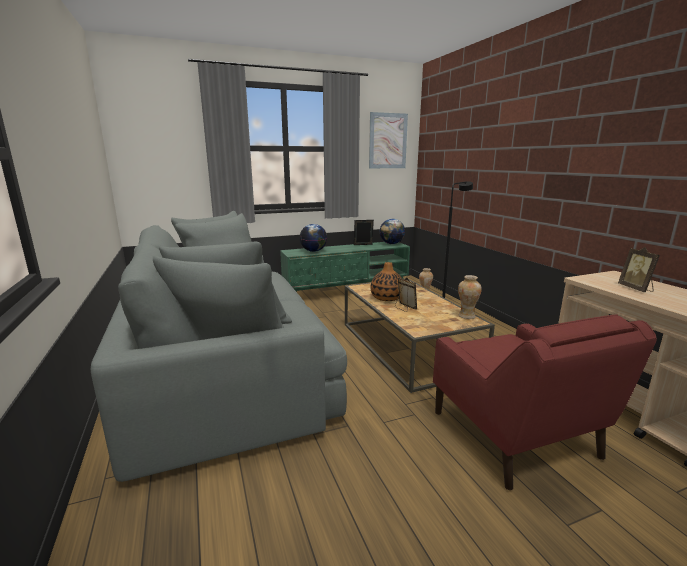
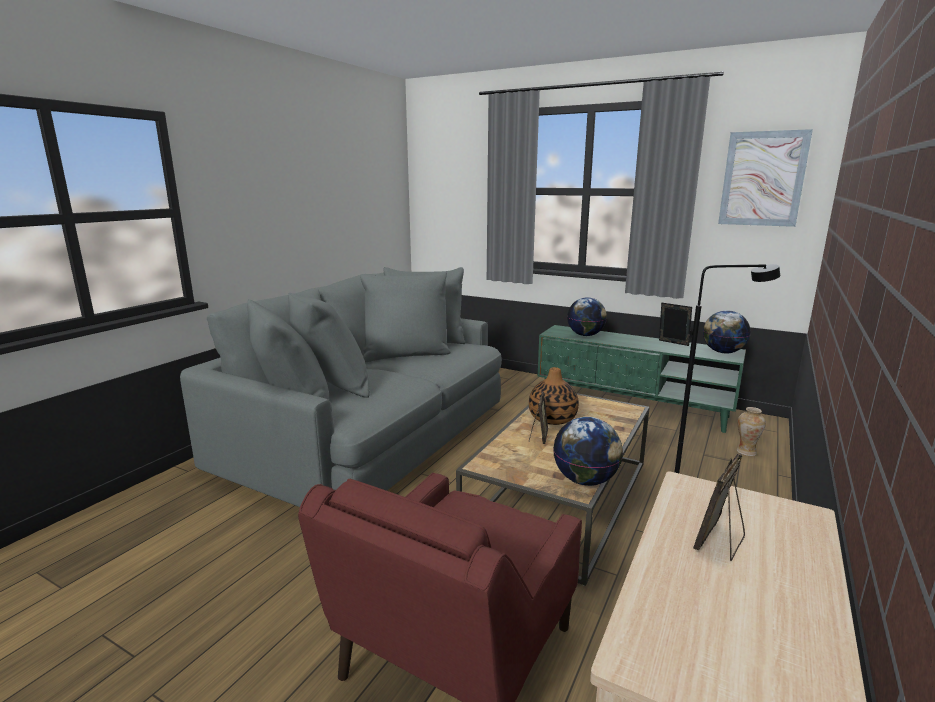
camera: 50 degrees right, 0 degrees up
(467, 316) = (585, 480): vase -> globe

